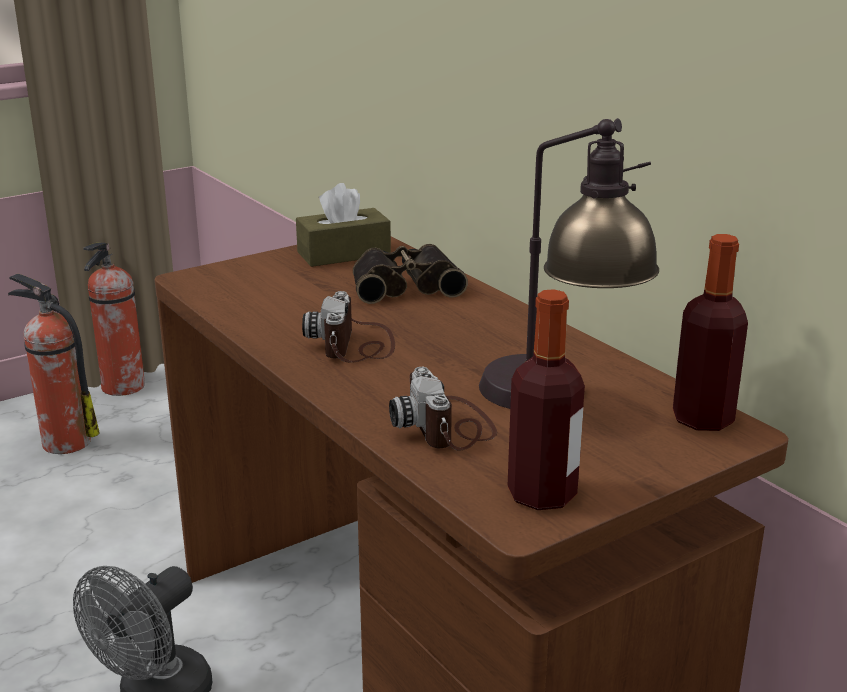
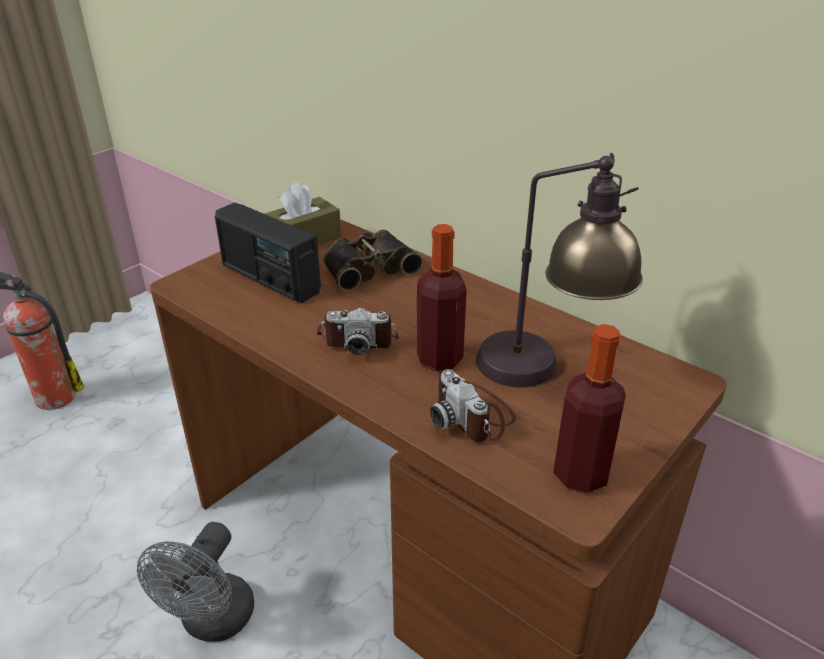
camera: 15 degrees left, 10 degrees up
(122, 387) = (86, 338): fire extinguisher -> none
(287, 284) = (270, 279): none -> radio
(355, 345) = (358, 337): camera -> camera turned 75 degrees counterclockwise
(702, 419) = (658, 373): bottle -> bottle (439, 358)

